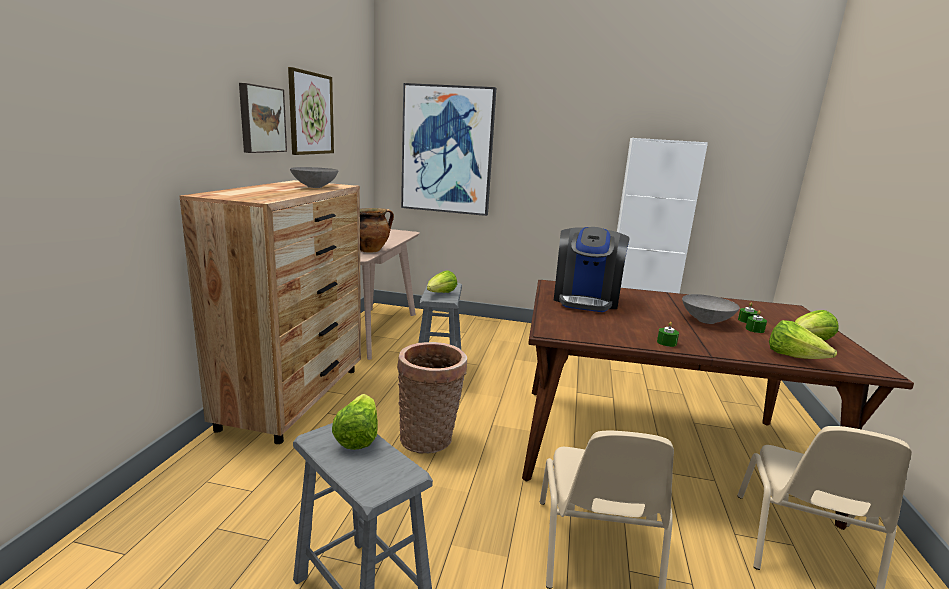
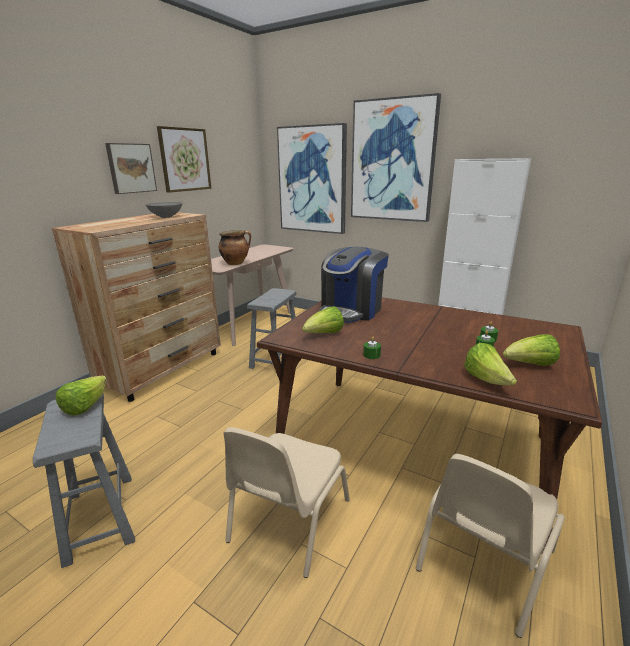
camera: 20 degrees right, 5 degrees up
(429, 439) = (229, 411): basket -> none
(441, 294) = (268, 299): lettuce -> lettuce (324, 334)
(551, 135) = (392, 161): none -> picture
(706, 320) = (442, 336): grey bowl -> none

